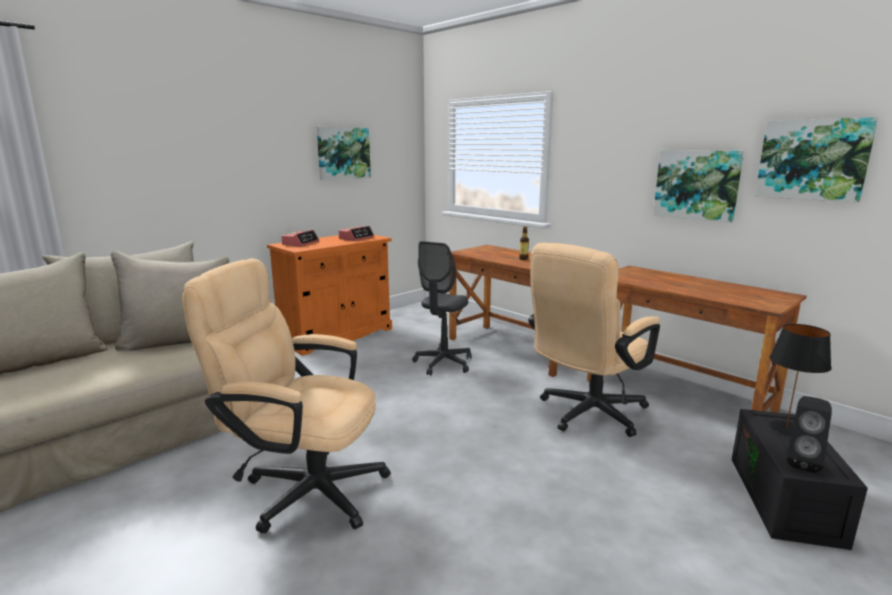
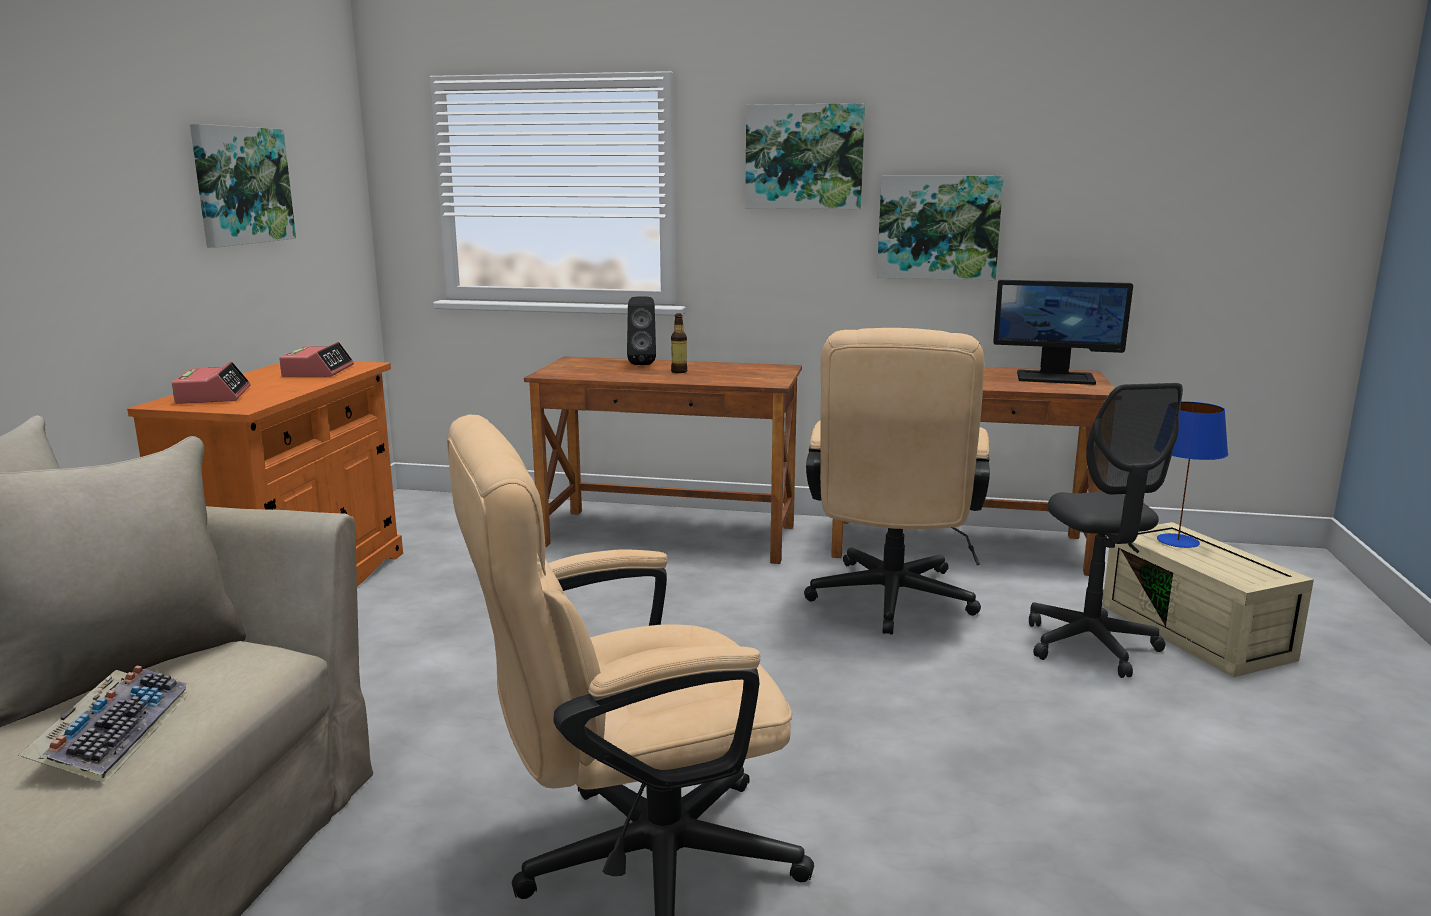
camera: 35 degrees left, 0 degrees up
(139, 362) = (114, 735): none -> keyboard
(443, 364) = (586, 589): grey office chair -> grey office chair (1090, 645)
(755, 295) = (1055, 377): none -> monitor
(786, 428) = (1178, 541): black table lamp -> blue table lamp
(787, 500) = (1198, 632): black storage box -> beige storage box
(802, 462) = (1239, 572): black speaker -> black speaker (642, 364)
(812, 159) = (1091, 187): picture -> picture (804, 157)

